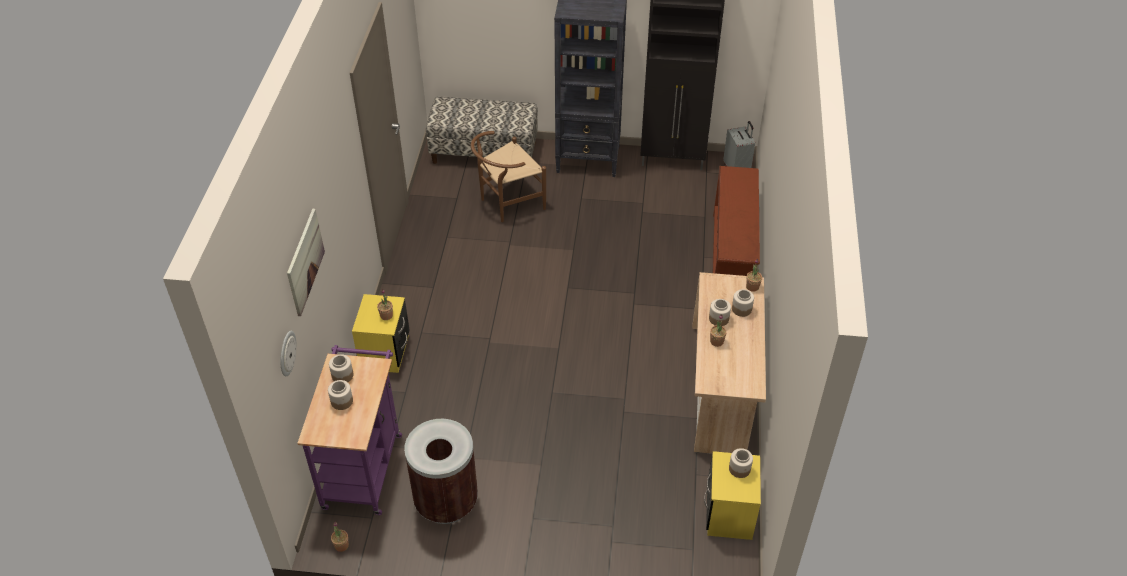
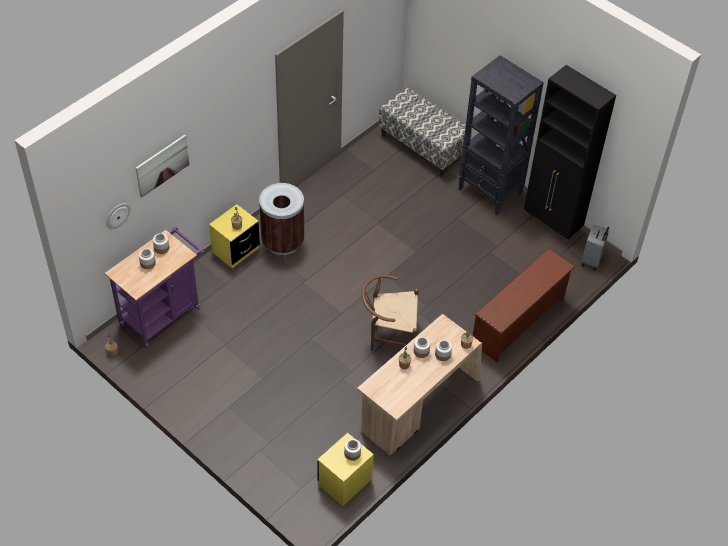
camera: 35 degrees right, 5 degrees up
(446, 502) = (189, 364): brown trash can -> brown trash can (282, 241)
(507, 203) = (403, 193): brown chair -> brown chair (388, 337)

